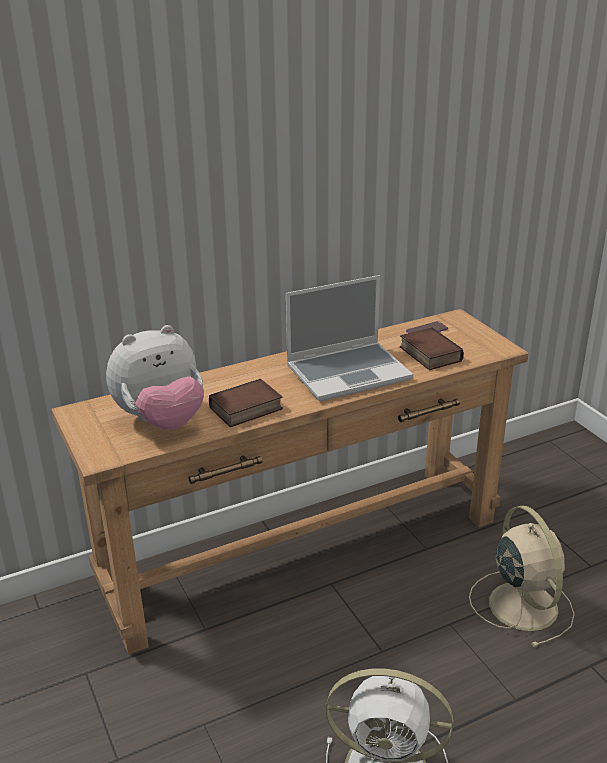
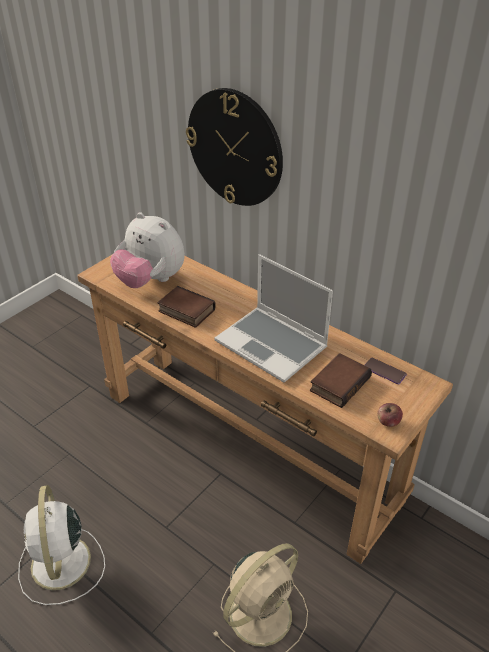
camera: 65 degrees right, 10 degrees up
(194, 200) = (235, 148): none -> wall clock
(490, 346) = (388, 422): none -> apple

